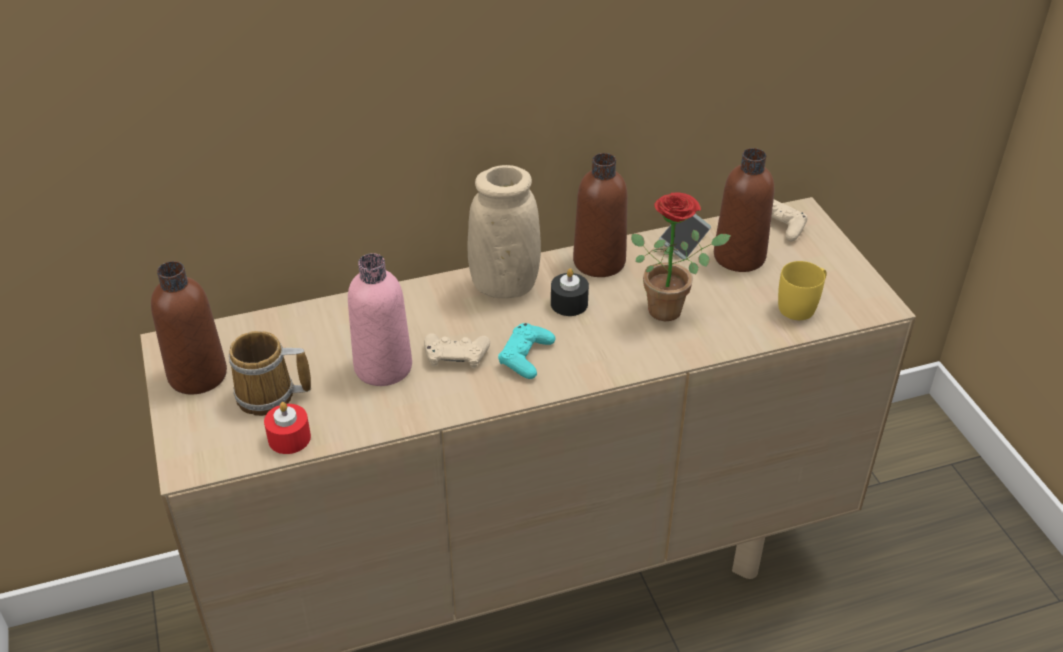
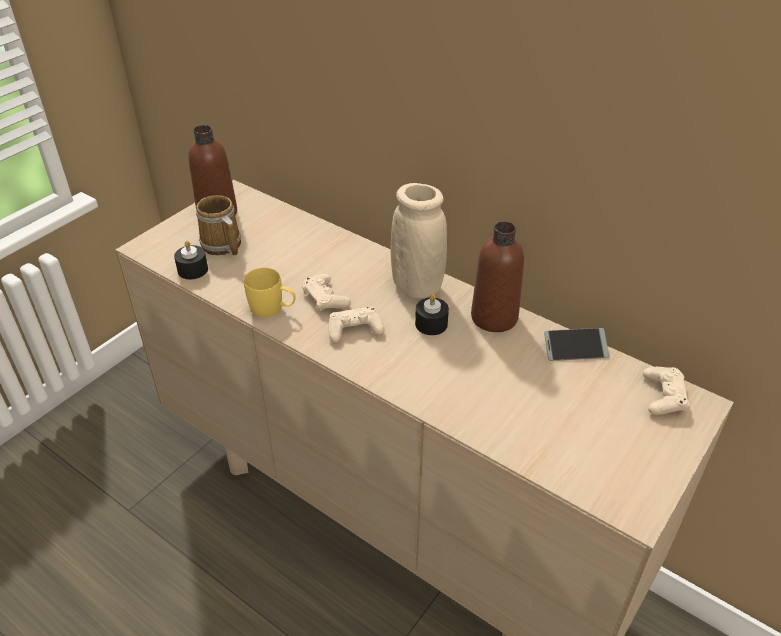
camera: 55 degrees right, 0 degrees up
(289, 438) = (193, 270): red candle -> black candle
(383, 367) = (286, 274): pink bottle -> none
(526, 356) = (354, 329): turquoise game controller -> beige game controller
(671, 308) = (483, 379): potted plant -> none
(739, 257) = (592, 390): brown bottle -> none
(801, 305) = (574, 456): yellow mug -> yellow mug (273, 309)

